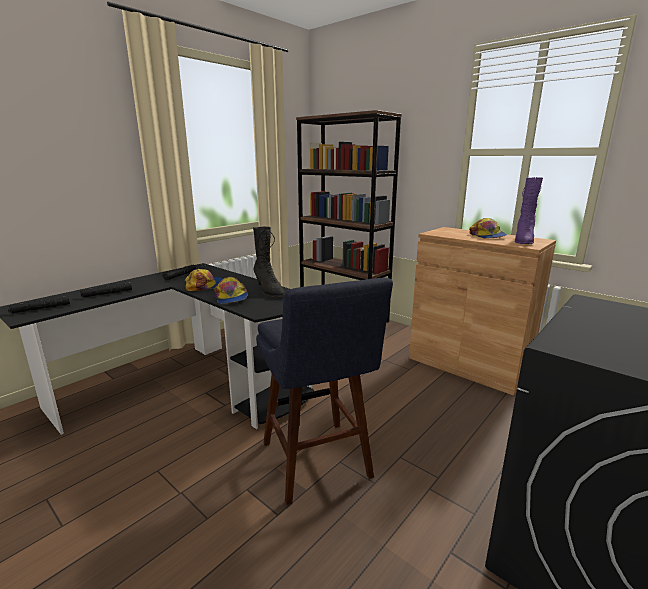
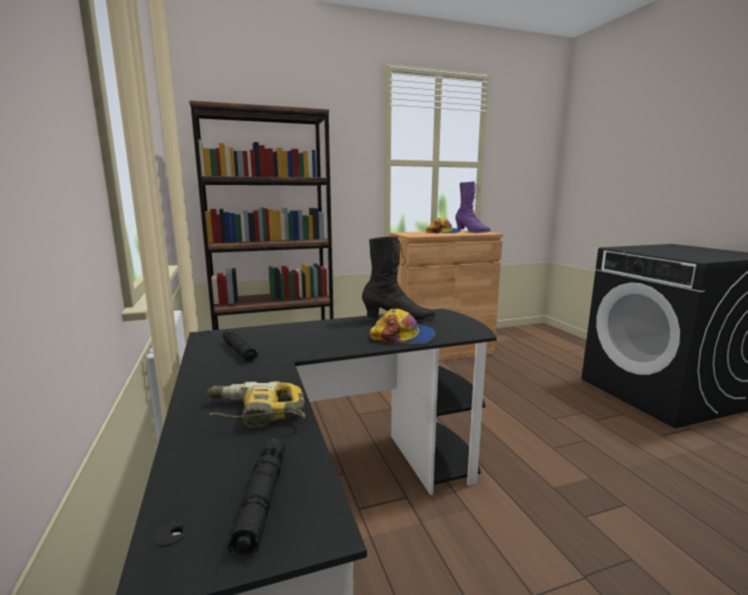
camera: 60 degrees left, 5 degrees down
(107, 293) = (254, 414): black flashlight -> power drill
(205, 286) = (329, 342): cap -> none
(318, 464) = (554, 460): blue stool -> none

